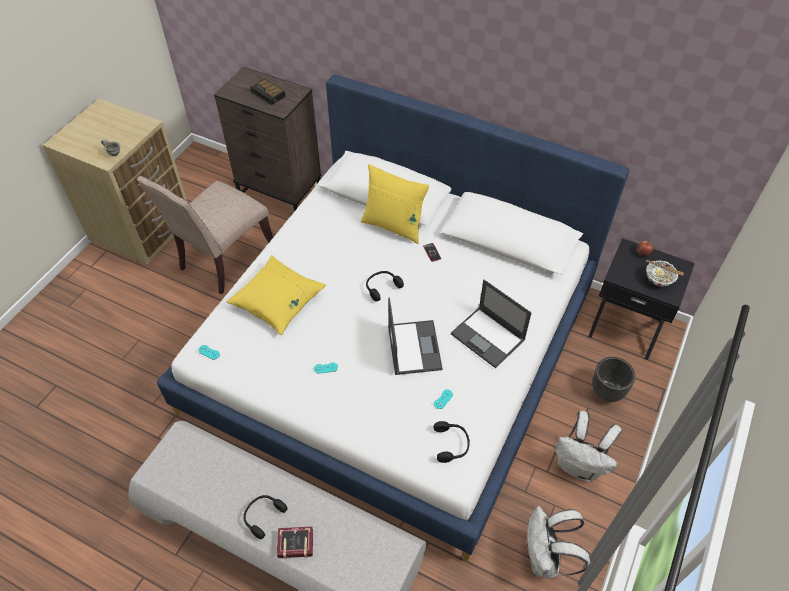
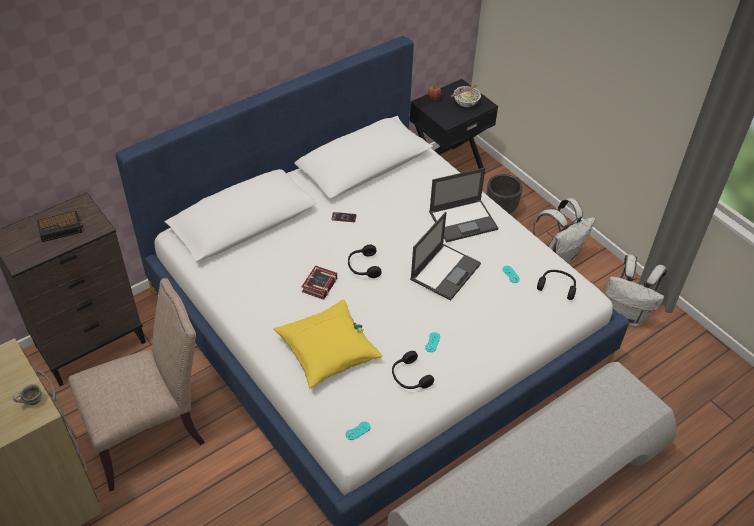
camera: 65 degrees left, 5 degrees down
(224, 260) = (150, 432): beige chair -> beige chair turned 90 degrees counterclockwise
(263, 516) = (544, 466): black headphones -> black headphones (409, 377)
(294, 543) = (581, 450): book -> book (318, 286)
(393, 226) = (291, 231): yellow pillow -> none
(414, 347) = (445, 271): laptop -> laptop turned 105 degrees clockwise

